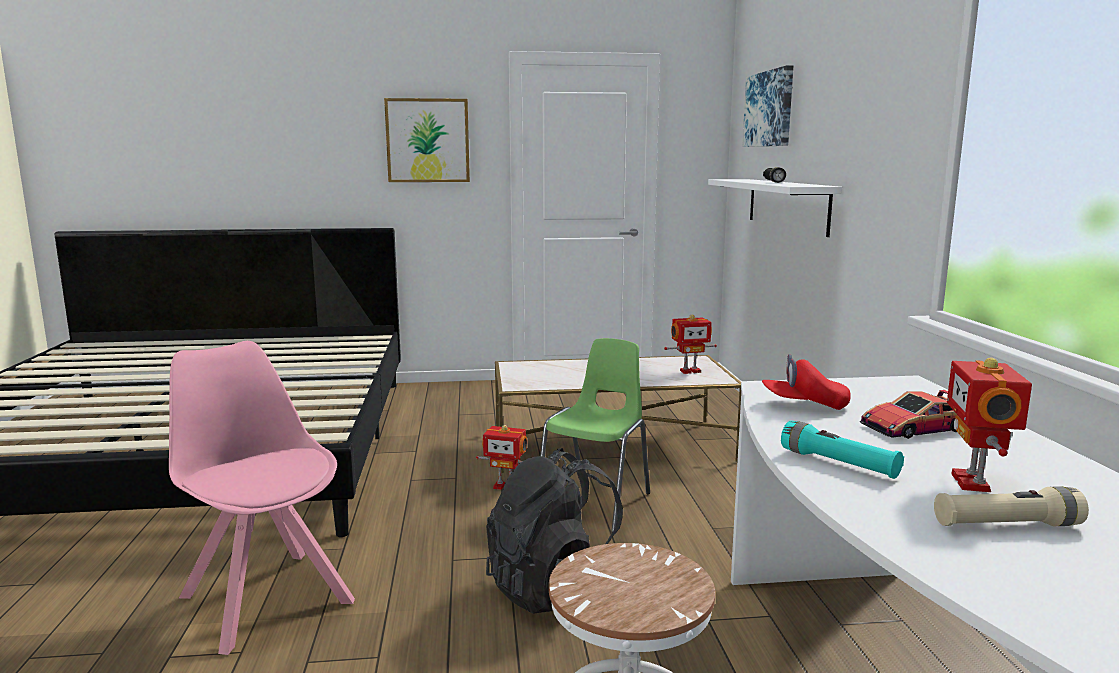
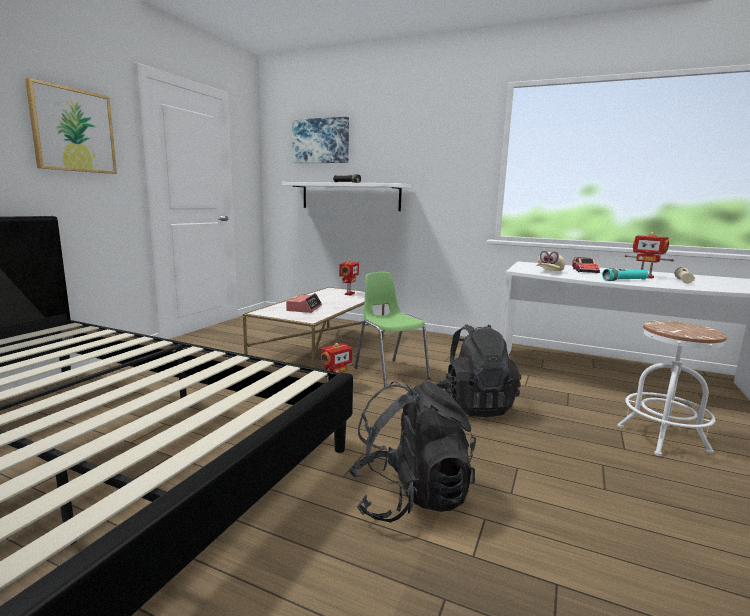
camera: 60 degrees left, 0 degrees up
(265, 597) = (410, 497): pink chair -> black backpack
(563, 373) = (304, 308): none -> alarm clock
(804, 405) = (549, 272): red cap -> beige cap

